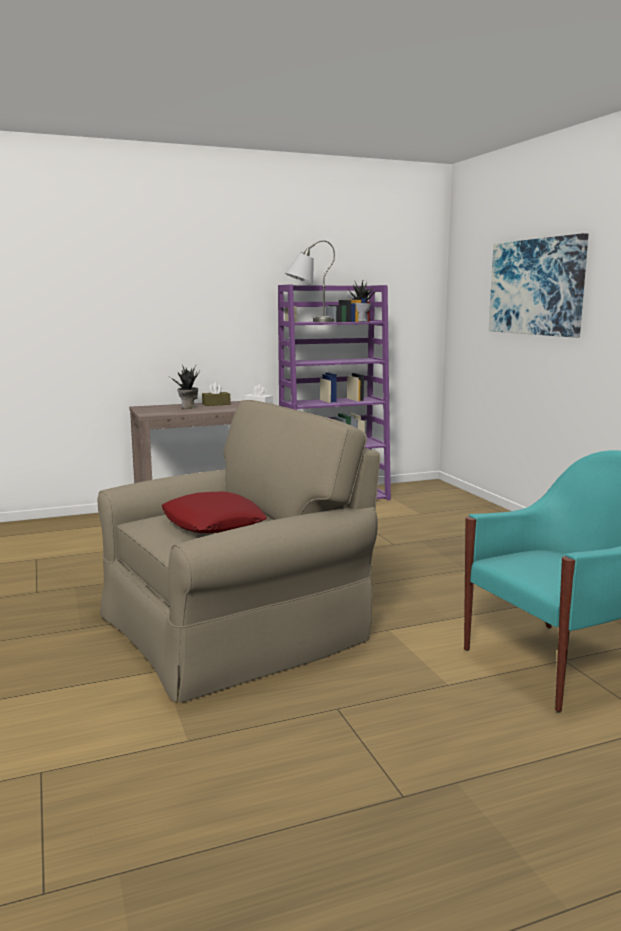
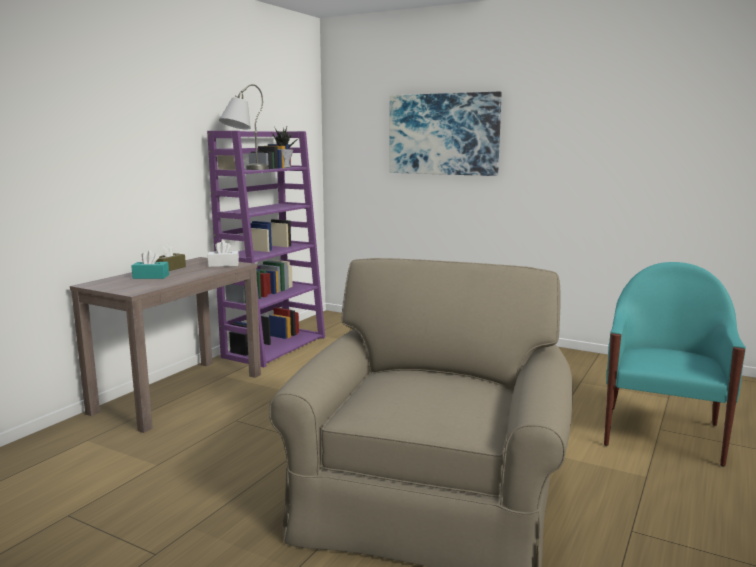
camera: 40 degrees left, 0 degrees up
(188, 407) = (151, 276): potted plant -> turquoise tissue box
(213, 523) = (439, 395): red pillow -> none

